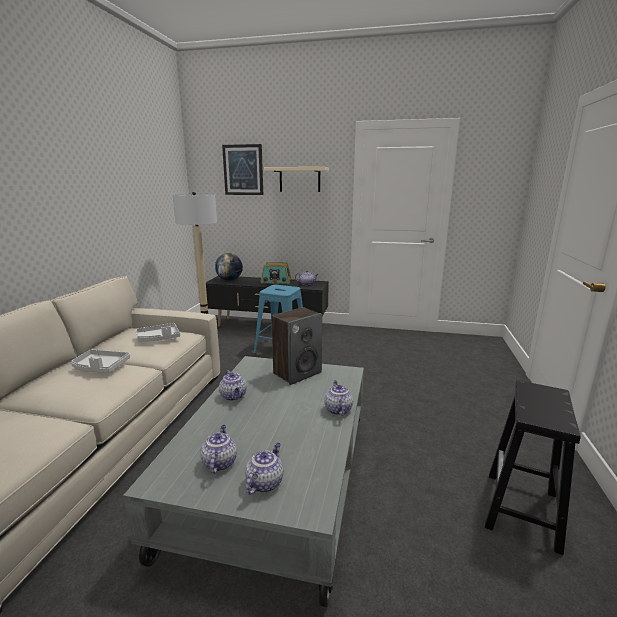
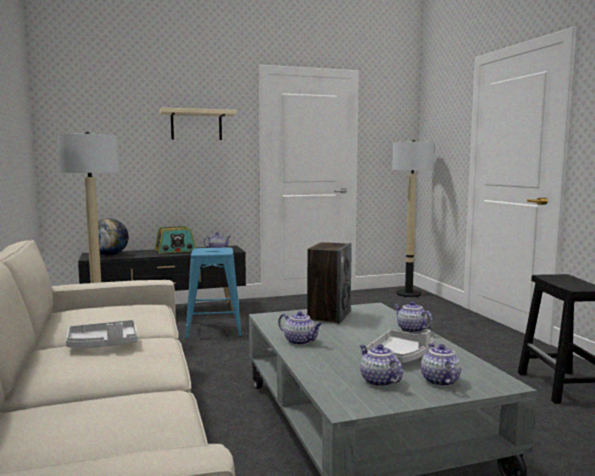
camera: 30 degrees left, 10 degrees down
(159, 338) = (125, 311): grey tray -> grey tray (400, 356)
(243, 170) = (120, 112): picture -> none
(484, 346) = (408, 294): none -> floor lamp

